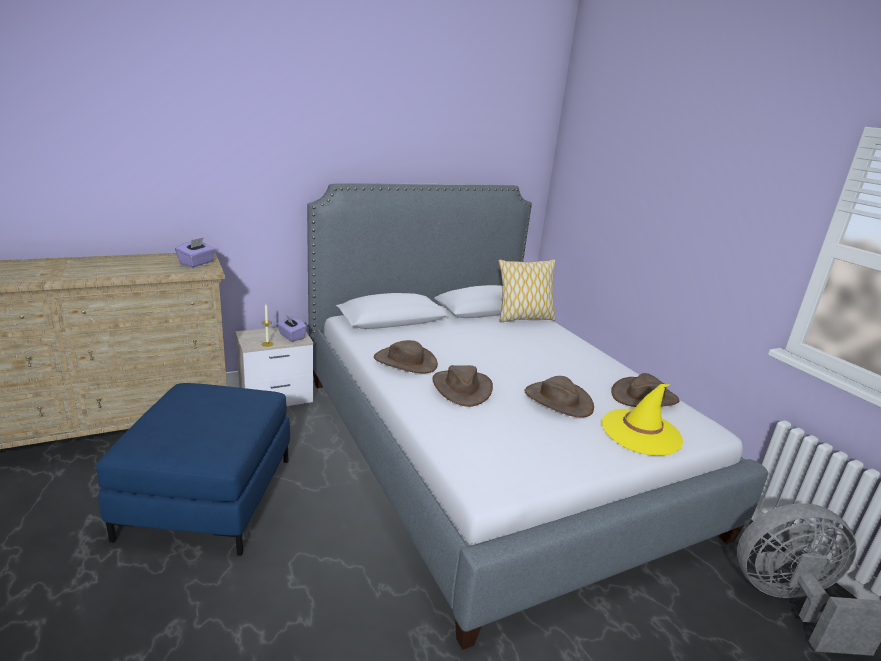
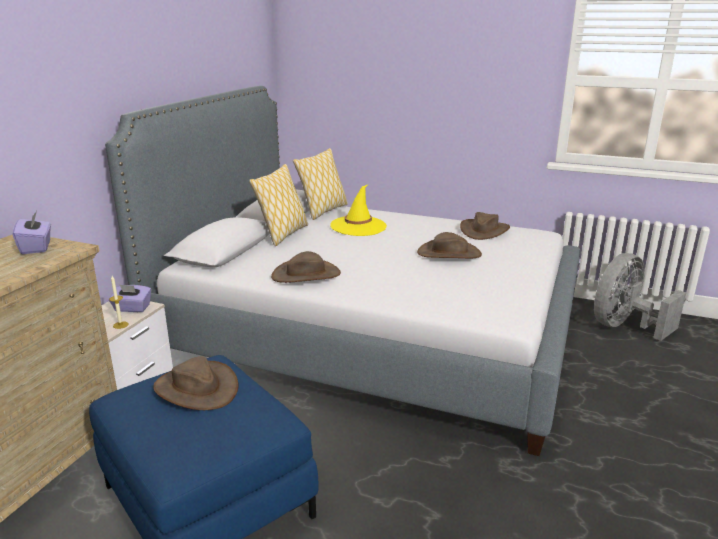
camera: 40 degrees left, 0 degrees up
(453, 324) = (283, 235): none -> pillow
(461, 388) = (382, 273): brown hat -> brown hat (196, 388)
(641, 432) = (520, 250): yellow hat -> yellow hat (358, 226)

